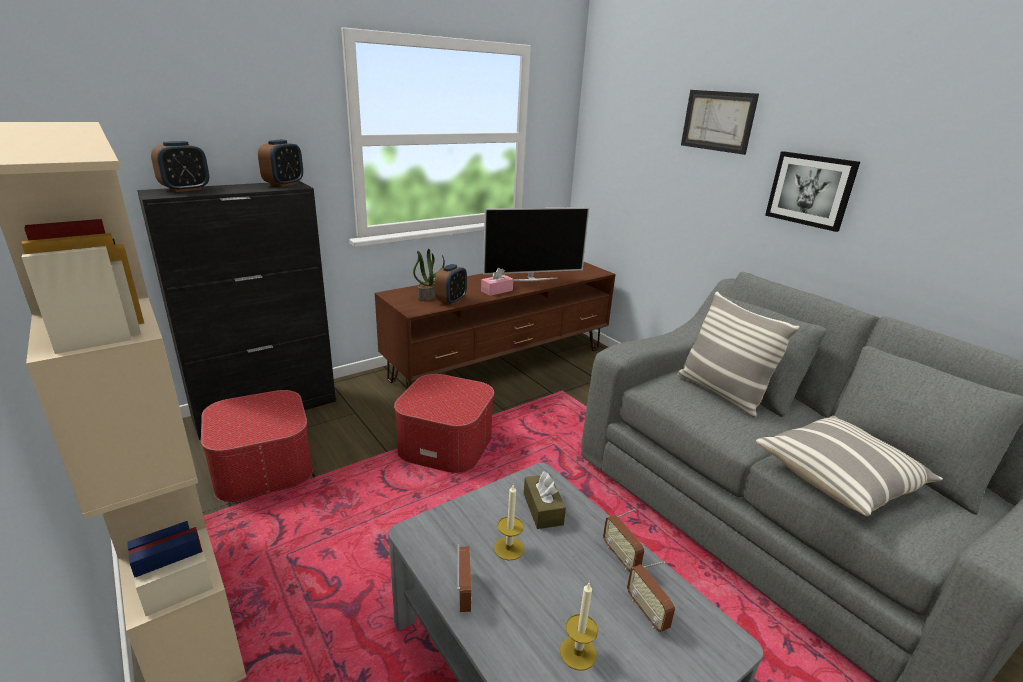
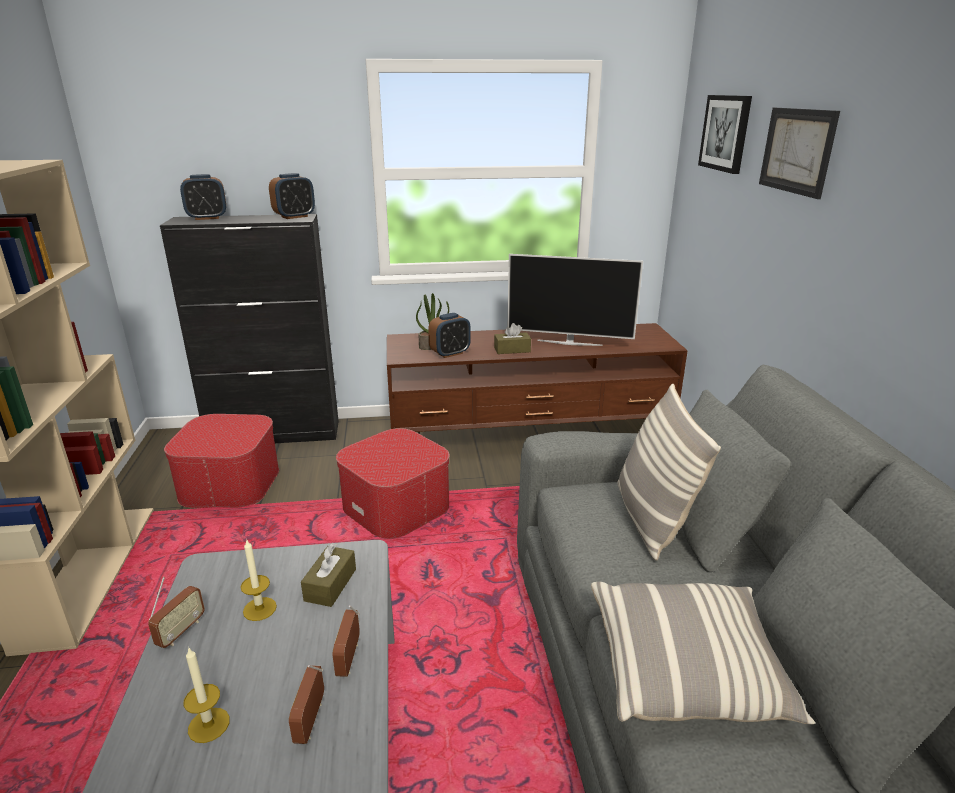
camera: 30 degrees right, 0 degrees up
(496, 291) = (512, 350): pink tissue box -> brown tissue box
(810, 190) = (885, 256): picture -> picture (726, 133)

